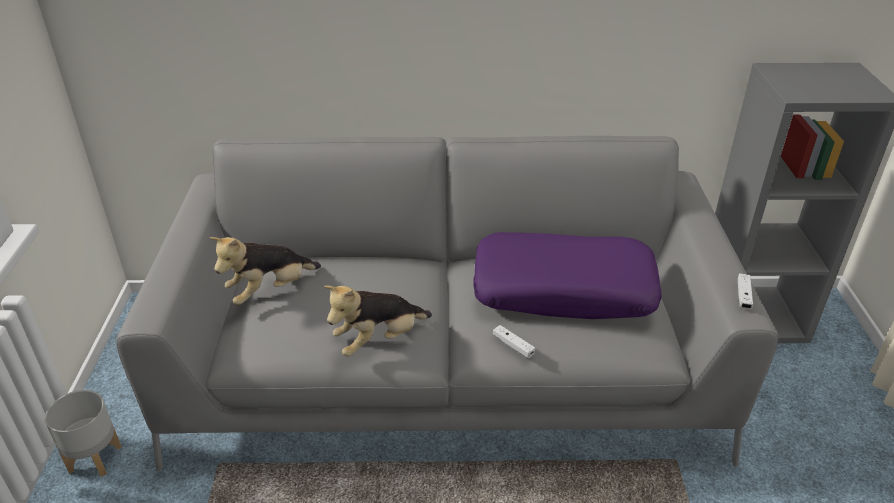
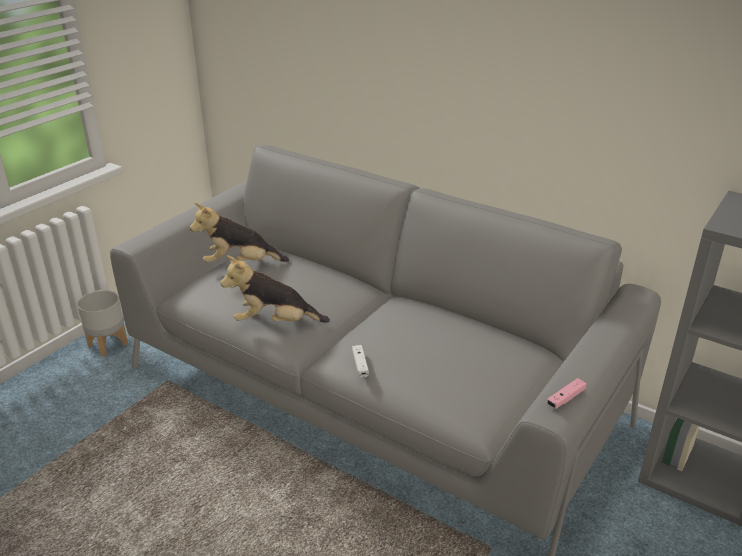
camera: 35 degrees right, 5 degrees down
(563, 289) = (445, 343): purple pillow -> none
(743, 296) = (566, 398): white game controller -> pink game controller

